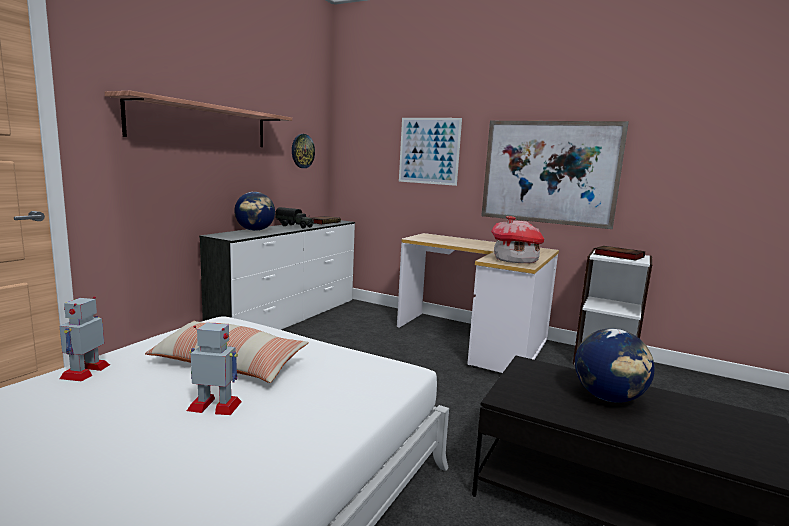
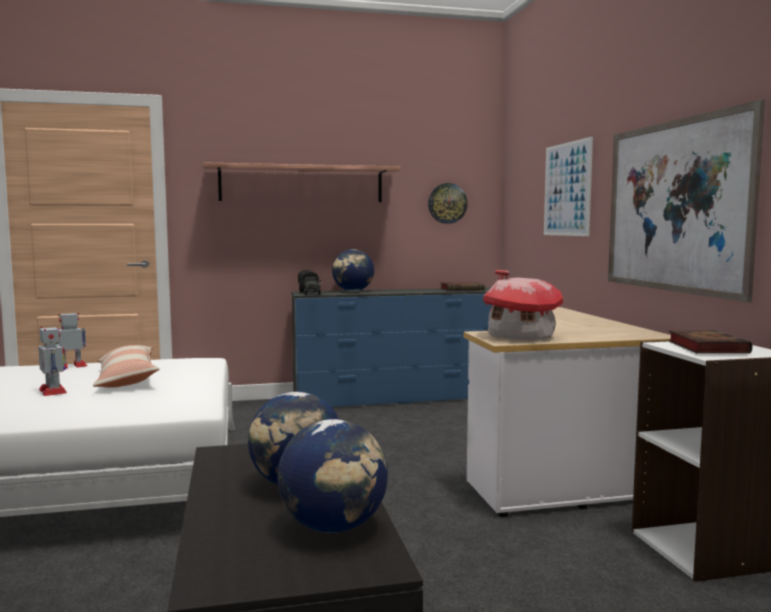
camera: 50 degrees right, 5 degrees down
(289, 318) = (400, 398): white dresser -> blue dresser
(295, 226) = (411, 290): toy truck -> toy truck (309, 293)
(697, 412) = (334, 527): none -> globe

